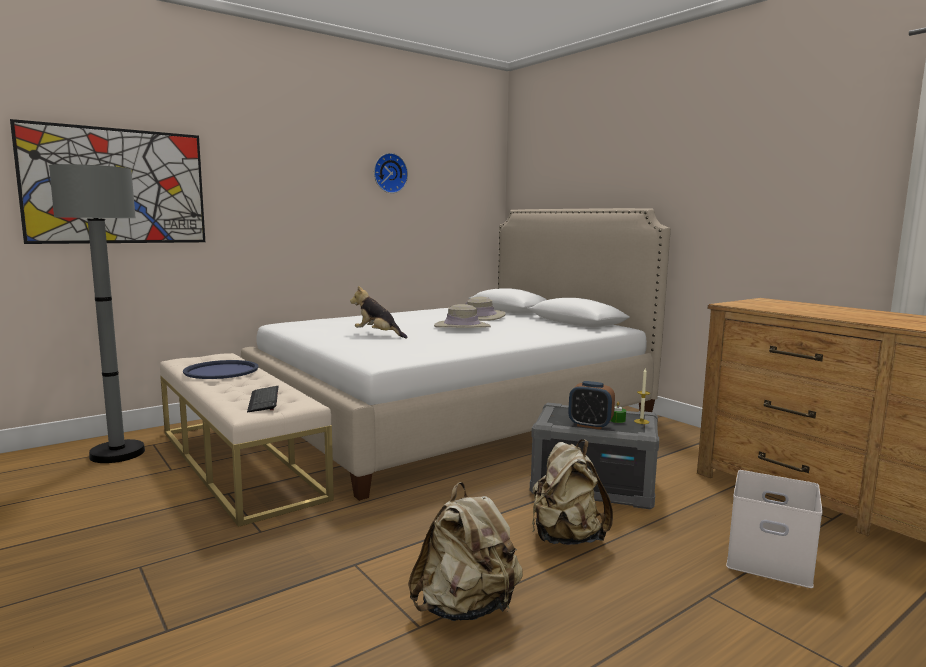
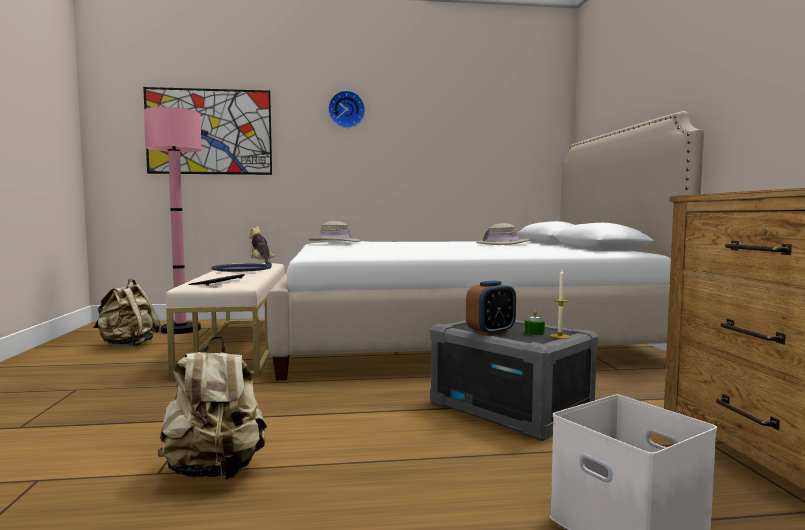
camera: 30 degrees right, 5 degrees down
(117, 453) = (181, 330): grey floor lamp -> pink floor lamp
(378, 335) = (370, 247): plush toy -> plush toy (261, 264)
(389, 173) = (439, 114): wall clock -> wall clock (346, 110)
(462, 326) = (460, 246): beige hat -> beige hat (334, 241)
(566, 538) = (402, 443): beige backpack -> beige backpack (128, 345)
(590, 425) = (491, 332): alarm clock -> alarm clock turned 90 degrees counterclockwise

